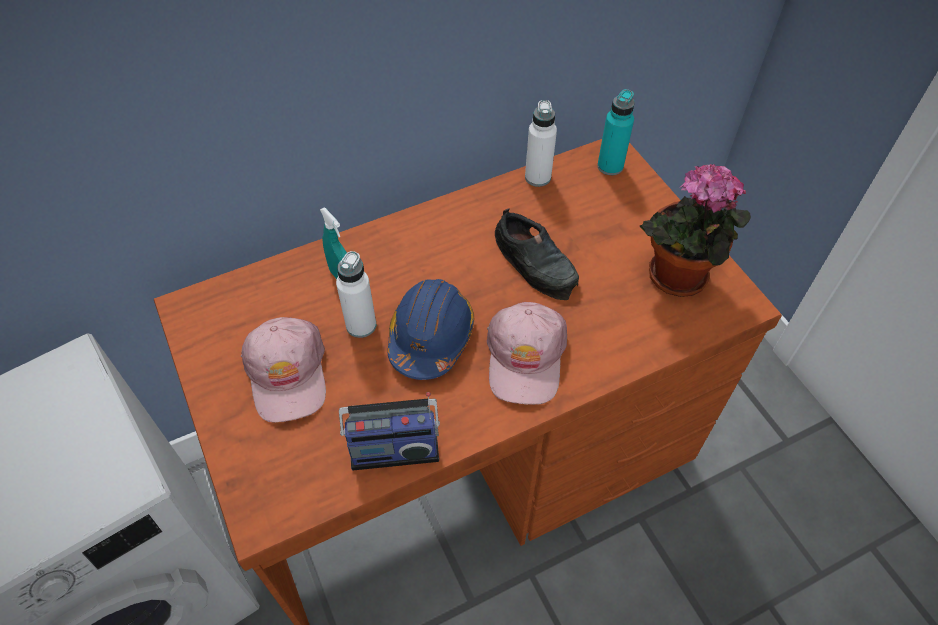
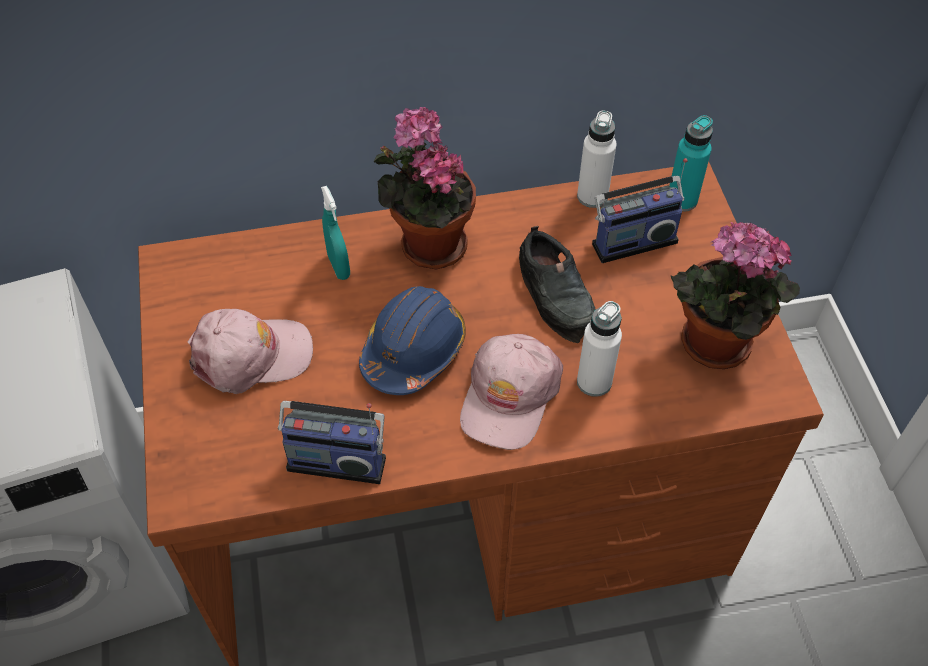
camera: 15 degrees right, 0 degrees up
(287, 373) = (251, 355): pink cap -> pink cap turned 105 degrees counterclockwise
(361, 325) = (343, 321): white bottle -> white bottle (594, 382)
(414, 243) = (428, 243): none -> potted plant
(582, 206) = (632, 240): none -> radio

